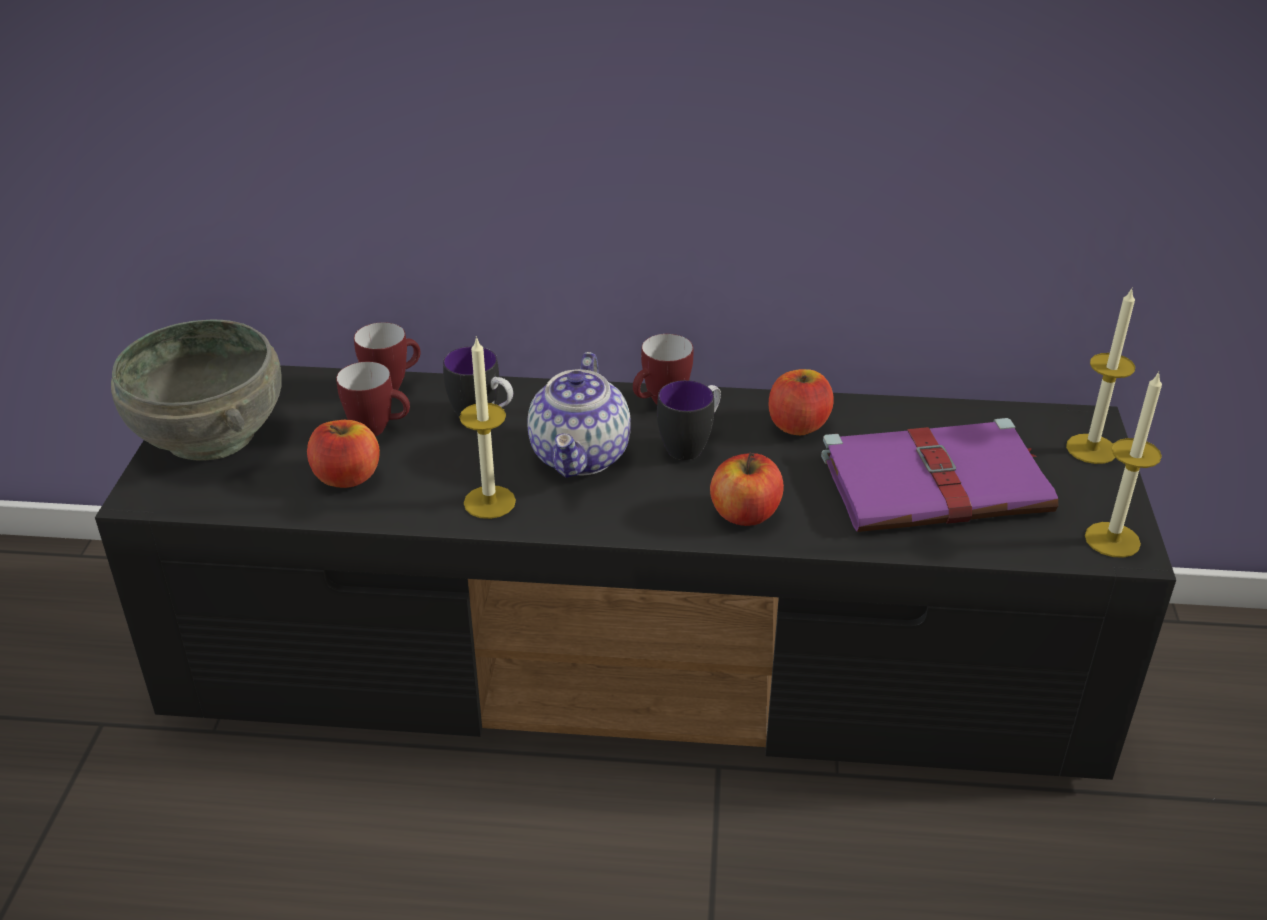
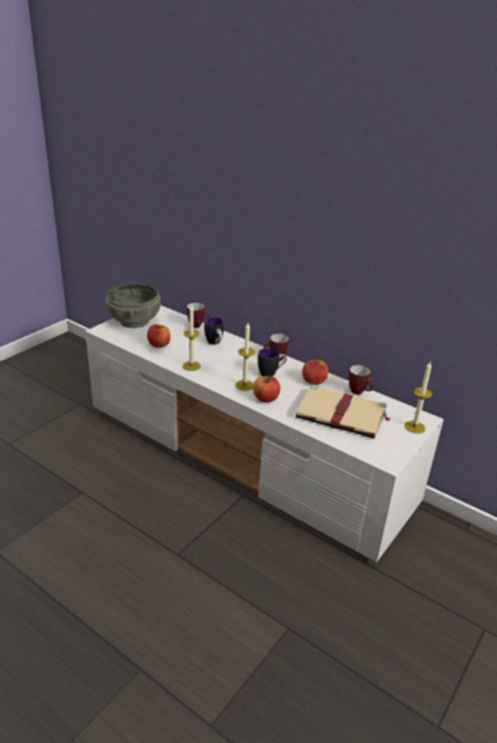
camera: 30 degrees right, 5 degrees down
(379, 429) = (181, 336): mug -> mug (359, 393)
(581, 456) = (232, 364): teapot -> none
(639, 664) = (246, 455): black tv stand -> white tv stand
(938, 483) = (342, 415): purple book -> beige book
(1112, 540) = (386, 455): candle -> candle (244, 385)

